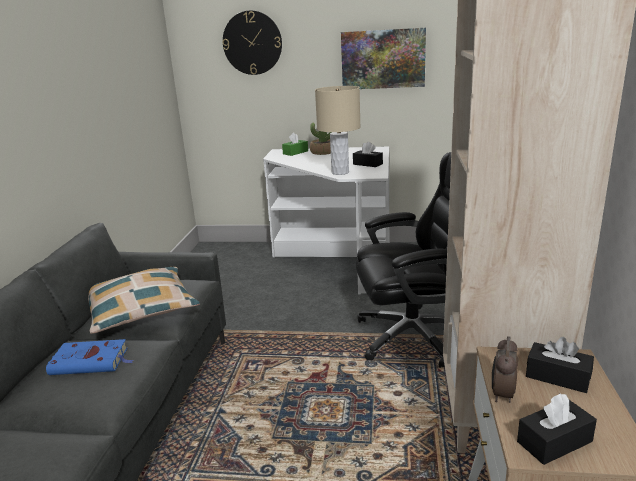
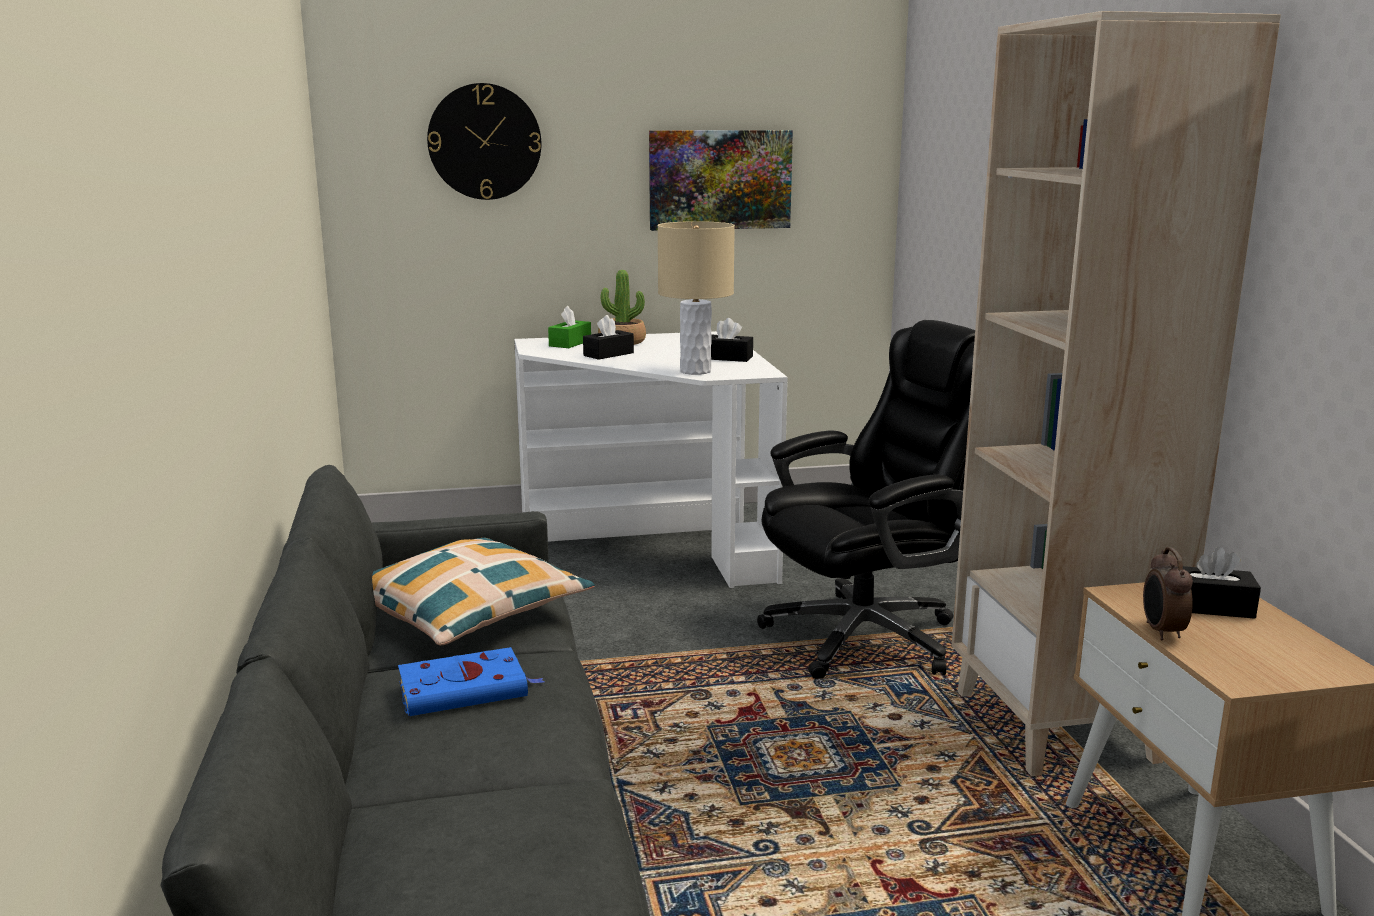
camera: 20 degrees left, 5 degrees down
(554, 441) = (1260, 667): black tissue box -> black tissue box (608, 354)

